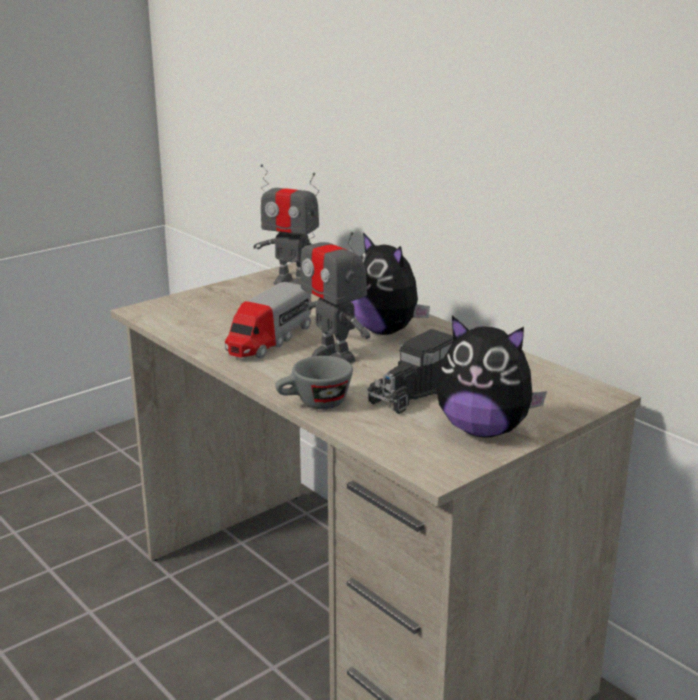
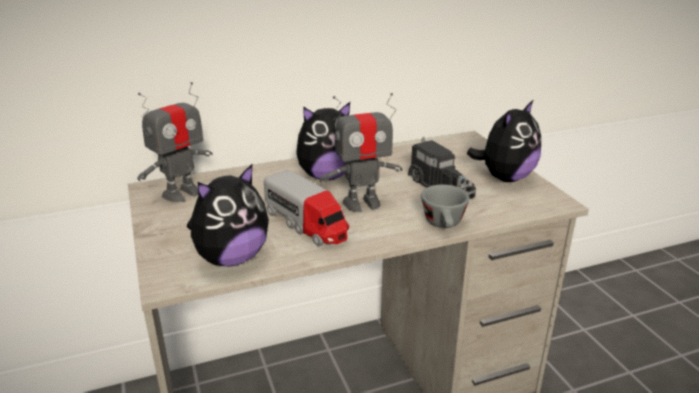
camera: 70 degrees left, 5 degrees up
(188, 323) = (231, 258): none -> plush toy

